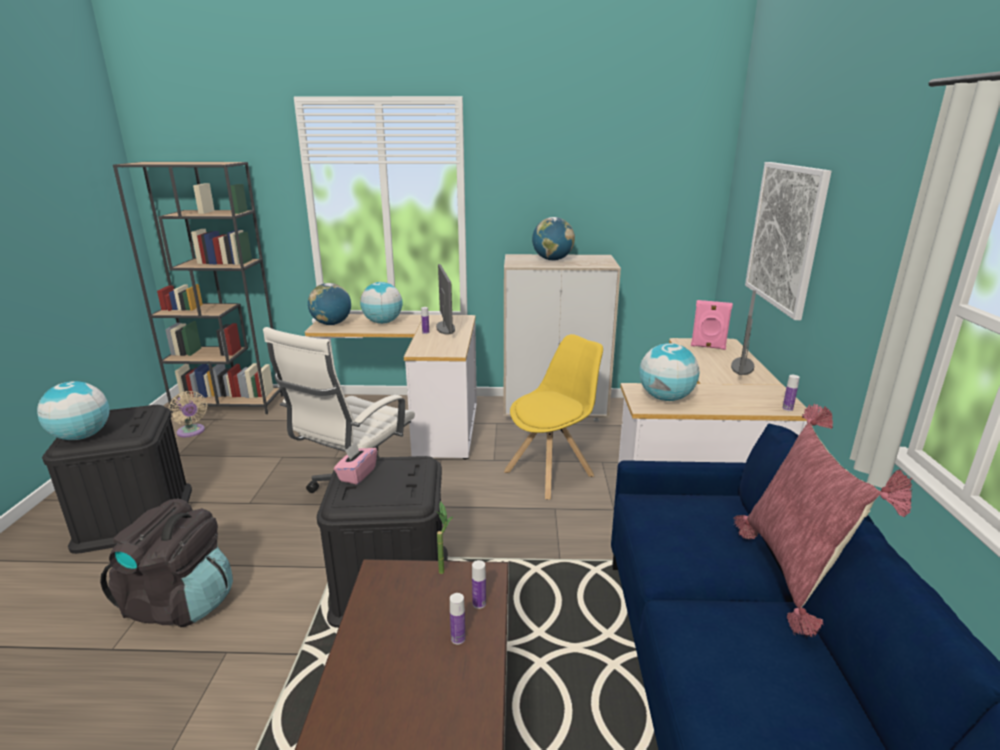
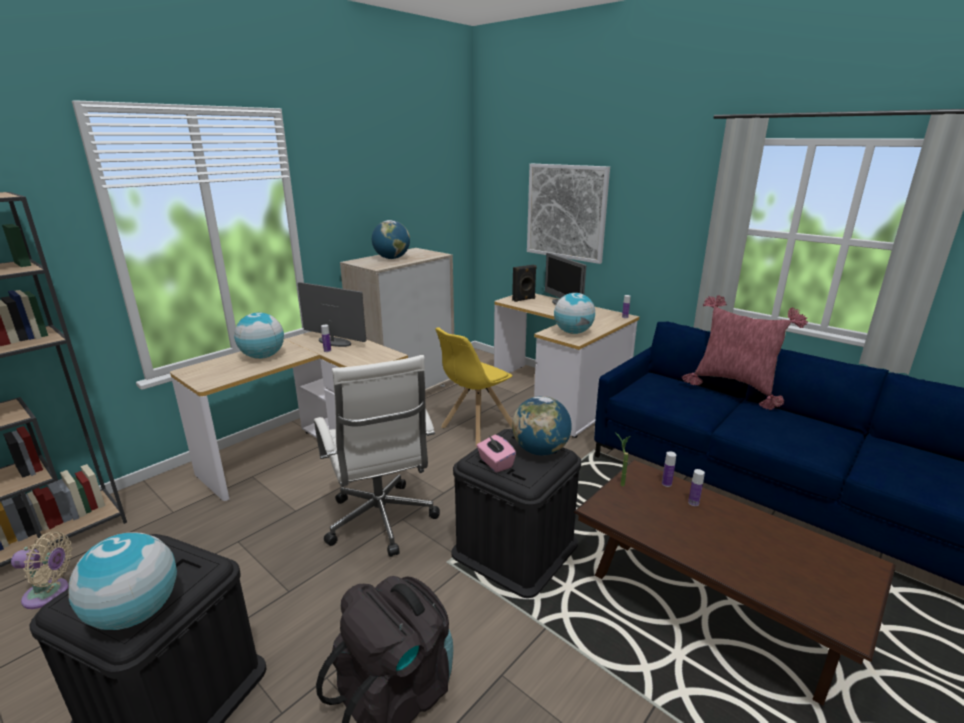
camera: 50 degrees left, 0 degrees up
(332, 324) = (210, 375): globe -> globe (540, 451)
(552, 472) = (475, 428): yellow chair -> yellow chair turned 135 degrees counterclockwise
(708, 347) = (524, 299): pink speaker -> black speaker

